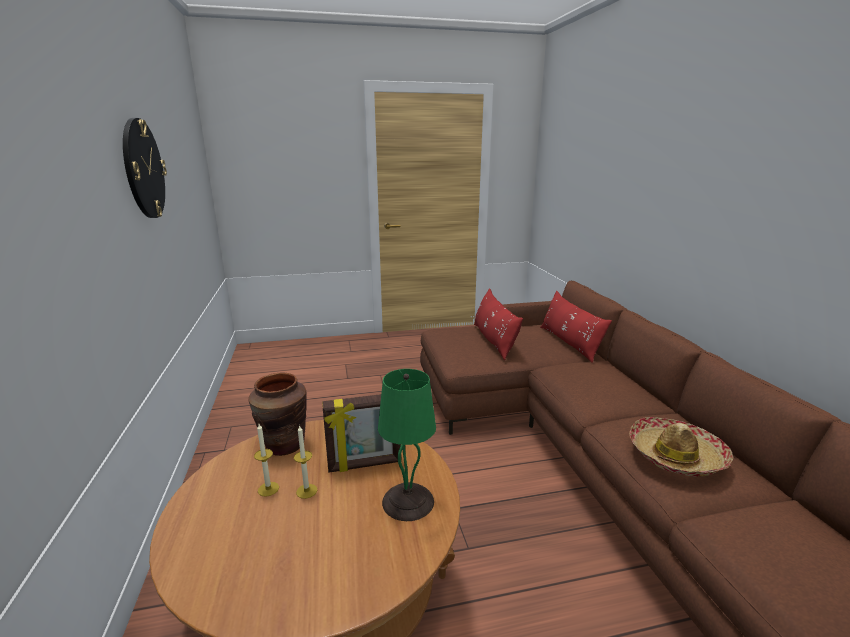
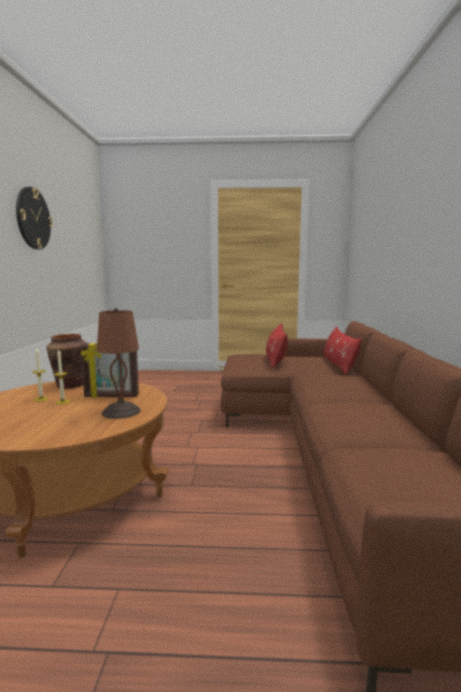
camera: 15 degrees right, 10 degrees down
(407, 502) = (120, 412): green table lamp -> brown table lamp
(676, 455) = (357, 418): hat -> none

